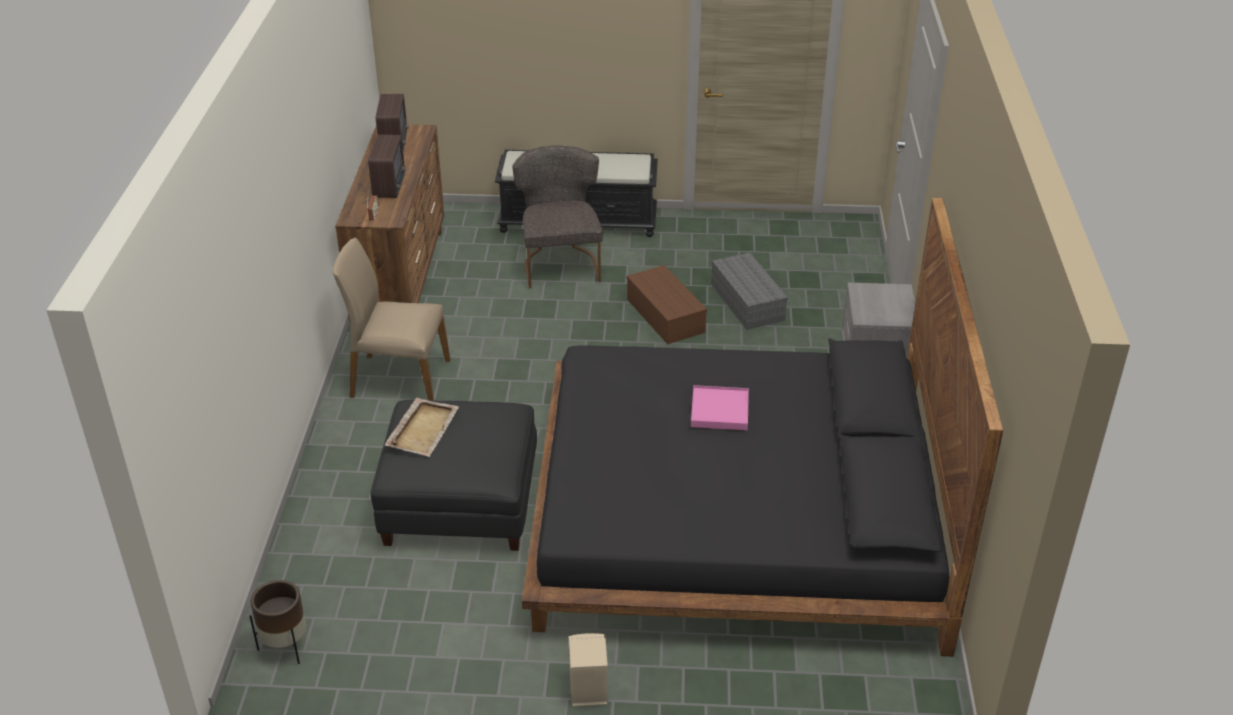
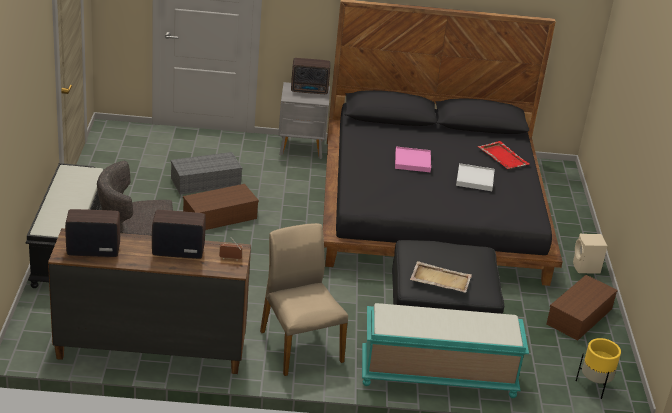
camera: 95 degrees left, 5 degrees down
(285, 646) = (594, 386): brown planter -> yellow planter
(329, 488) = (437, 376): none -> turquoise bench
(399, 379) = (299, 346): beige chair -> beige chair turned 150 degrees clockwise
(448, 657) = (579, 317): none -> brown storage box
(681, 475) = (475, 179): none -> white tray
(769, 517) = (503, 157): none -> red tray
(893, 307) = (310, 90): none -> radio

